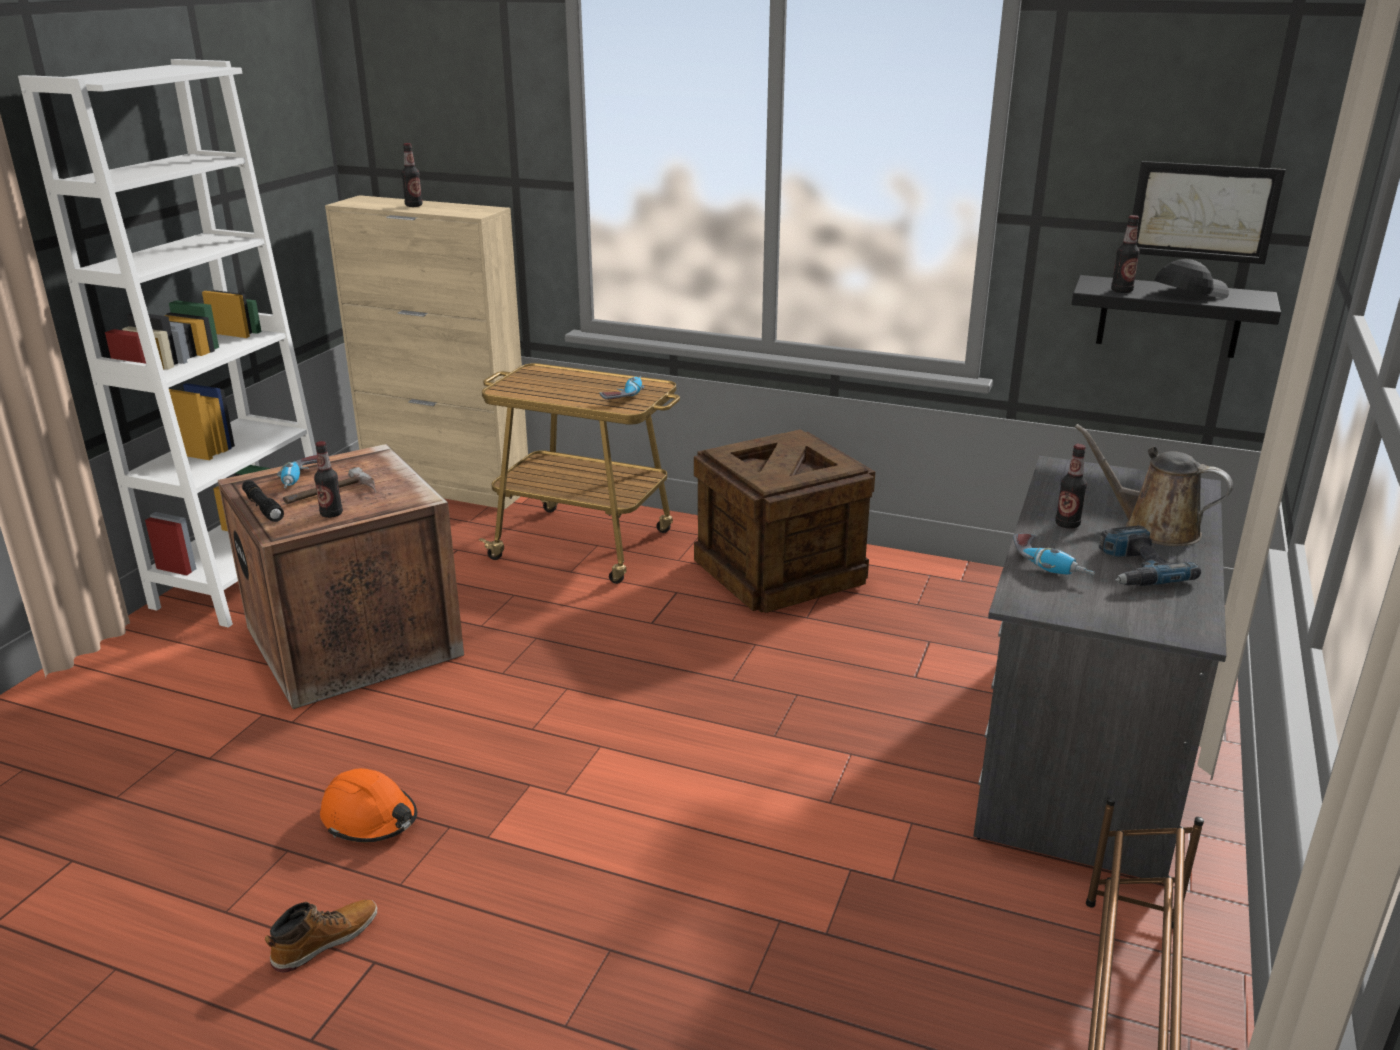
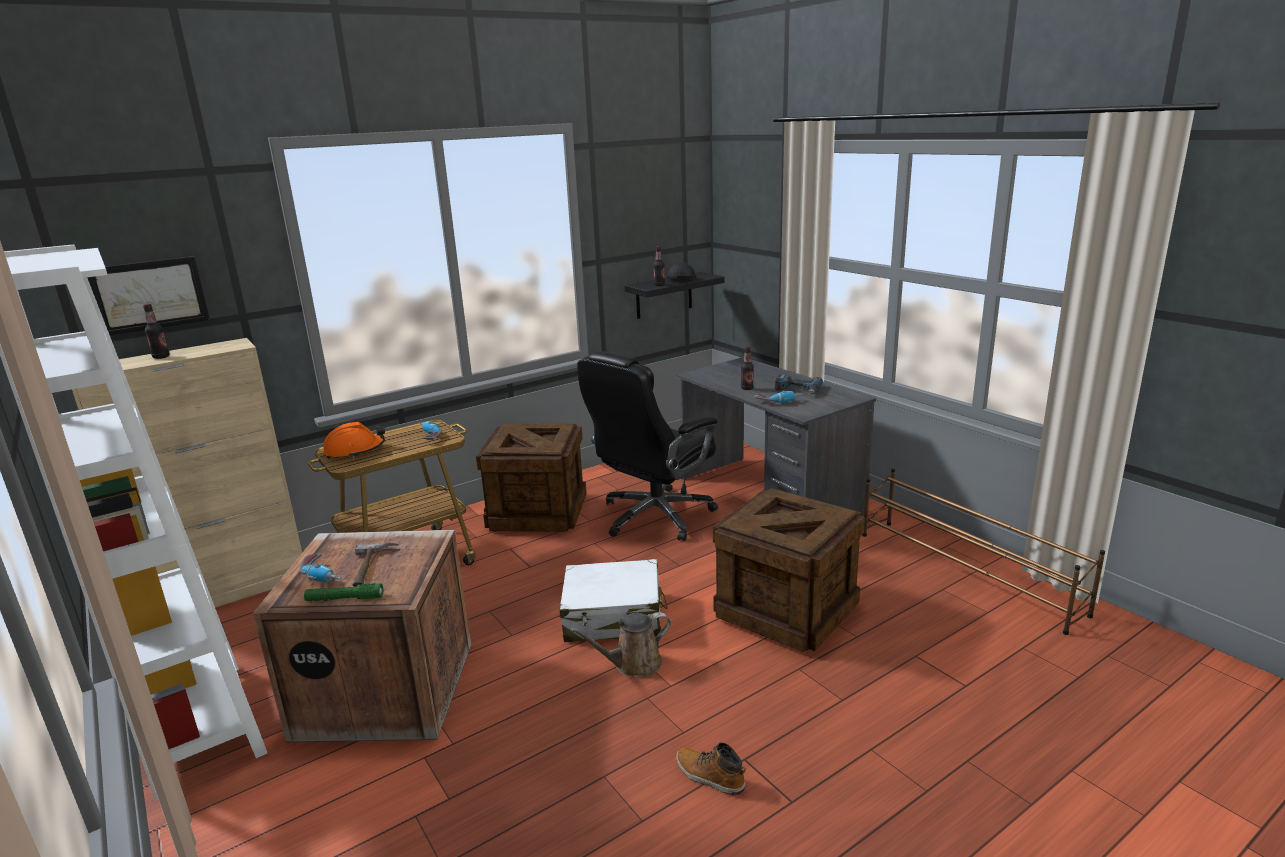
camera: 55 degrees left, 5 degrees down
(263, 507) = (344, 599): black flashlight -> green flashlight
(325, 940) = (709, 776): boot -> boot turned 45 degrees counterclockwise
(331, 514) = (404, 573): bottle -> none
(370, 818) = (607, 729): orange hard hat -> orange hard hat (355, 450)
(599, 730) = (613, 616): none -> white suitcase
(756, 885) = (787, 609): none -> crate
(880, 662) = (654, 516): none -> black office chair
(1153, 528) = (769, 377): brown watering can -> brown watering can (633, 664)
(1202, 212) = (667, 240): picture -> picture (149, 295)

